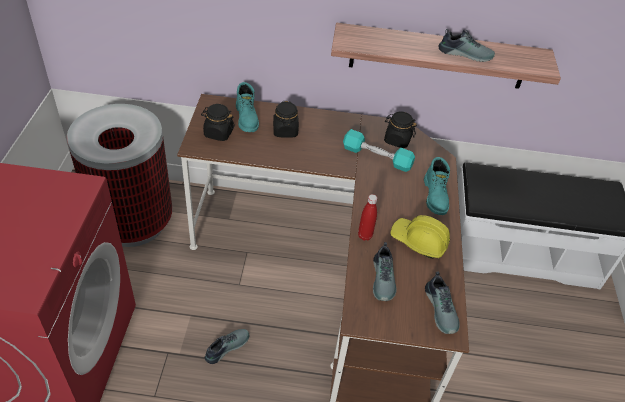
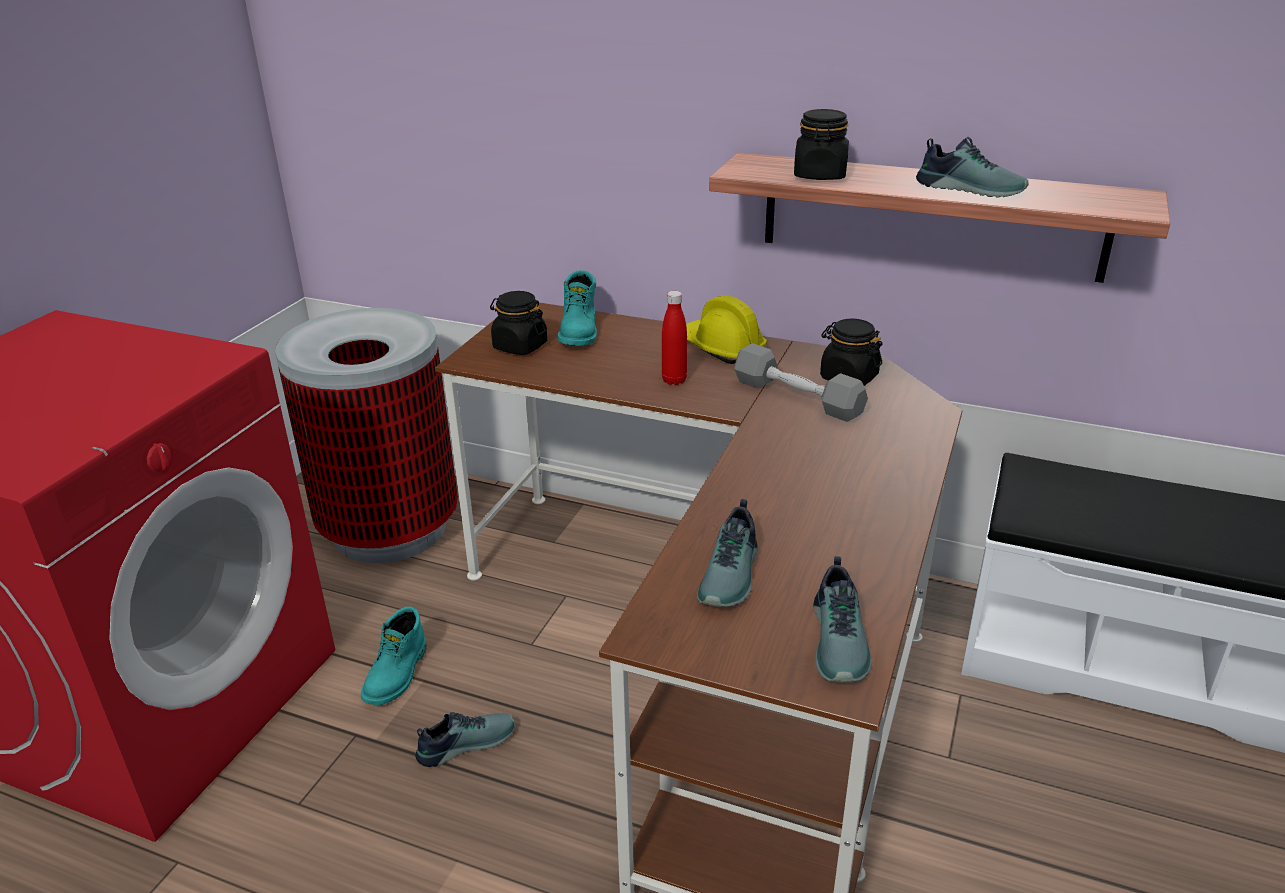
camera: 20 degrees right, 15 degrees down
(285, 131) = (639, 351): black jar -> black jar (820, 175)
(365, 236) = (722, 505): red bottle -> red bottle (674, 380)
(377, 157) = (797, 397): turquoise dumbbell -> grey dumbbell
(419, 241) = (833, 525): yellow hard hat -> yellow hard hat (720, 348)
(435, 196) = (897, 462): turquoise boot -> turquoise boot (398, 675)

